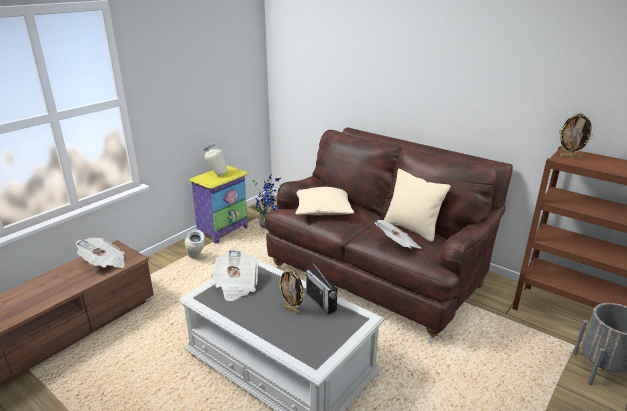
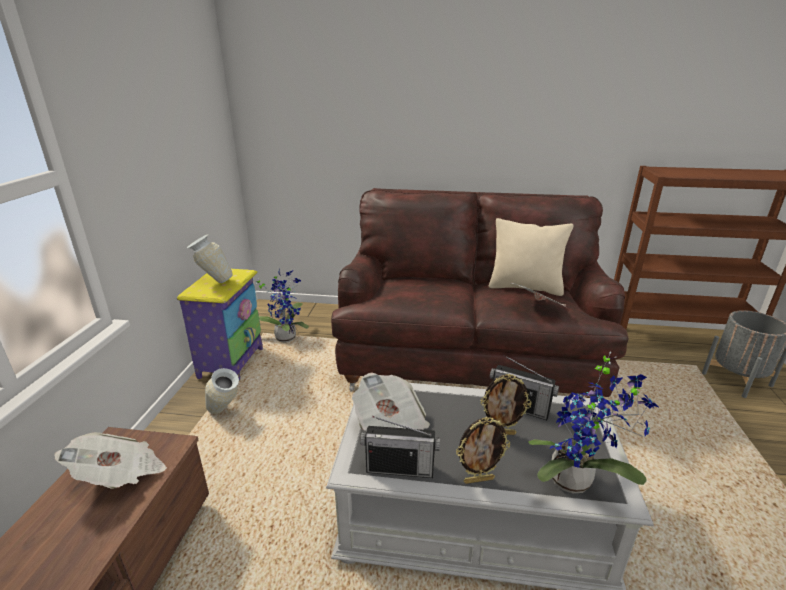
camera: 30 degrees left, 0 degrees up
(218, 305) = (400, 469): none -> radio
(301, 348) = (576, 481): none -> potted plant
(323, 210) = (409, 292): beige pillow -> none
(569, 157) = (668, 172): picture frame -> picture frame (478, 479)

